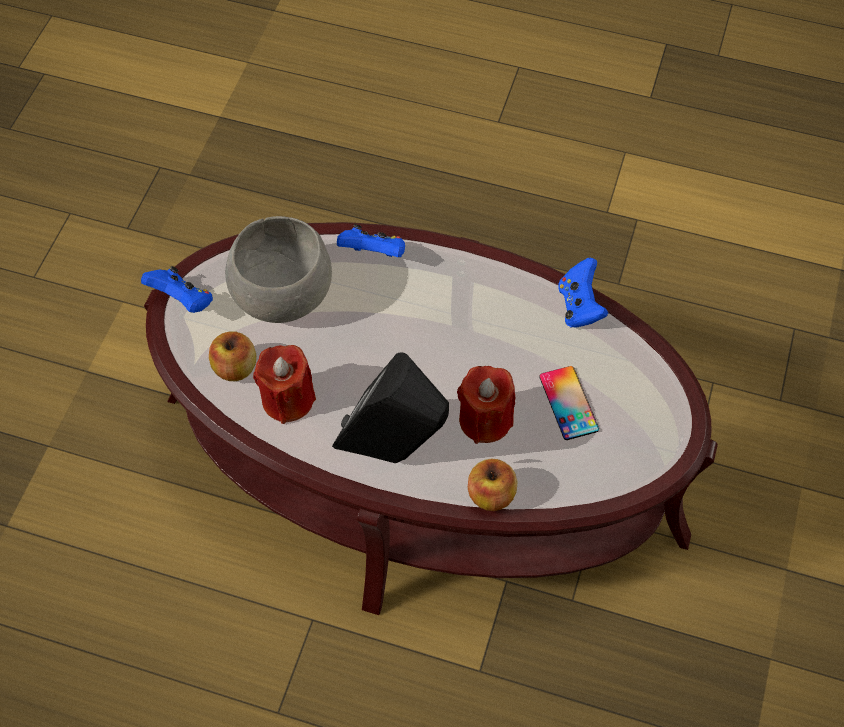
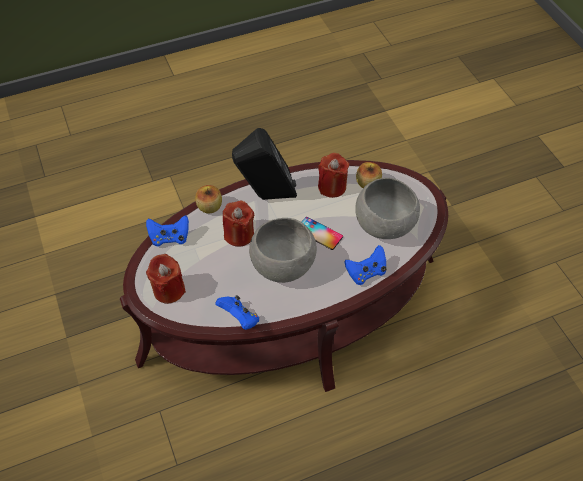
camera: 140 degrees right, 5 degrees down
(183, 301) = (422, 193): blue game controller -> blue game controller (170, 238)
(466, 336) = (282, 265): none -> grey bowl
(568, 403) = (206, 267): phone -> phone (319, 233)
(644, 405) = (169, 290): none -> red candle

